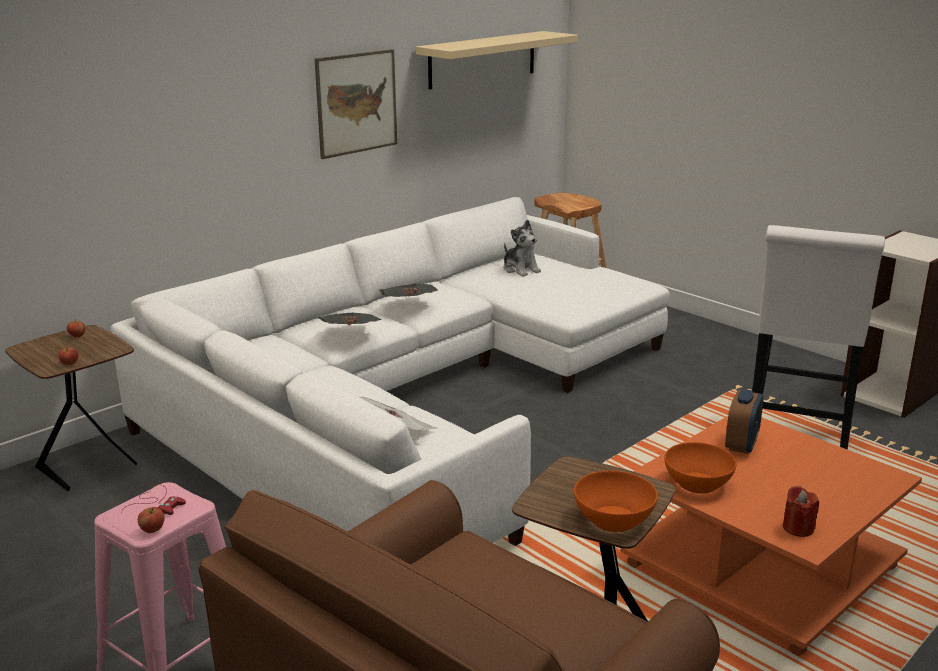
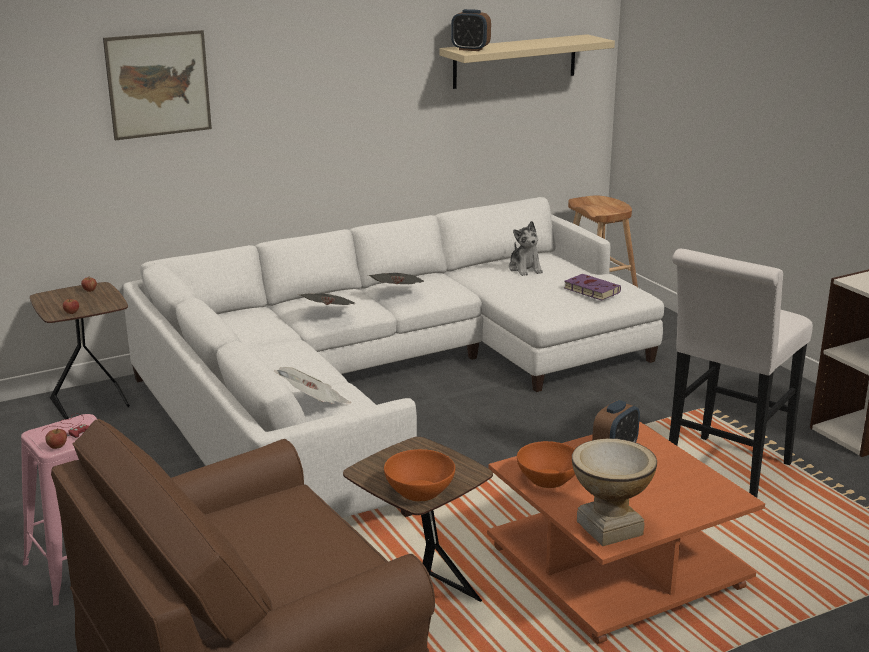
camera: 15 degrees right, 0 degrees up
(356, 103) = (374, 99): picture -> picture (158, 84)
(449, 46) = (470, 49): none -> alarm clock
(598, 284) = (590, 290): none -> purple book
(798, 528) = (609, 528): red candle -> vase

